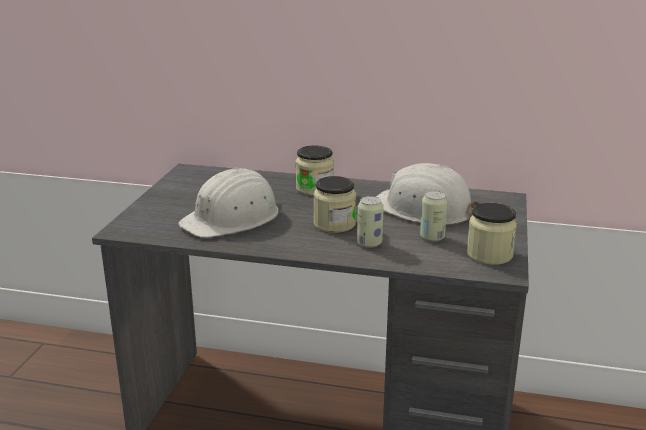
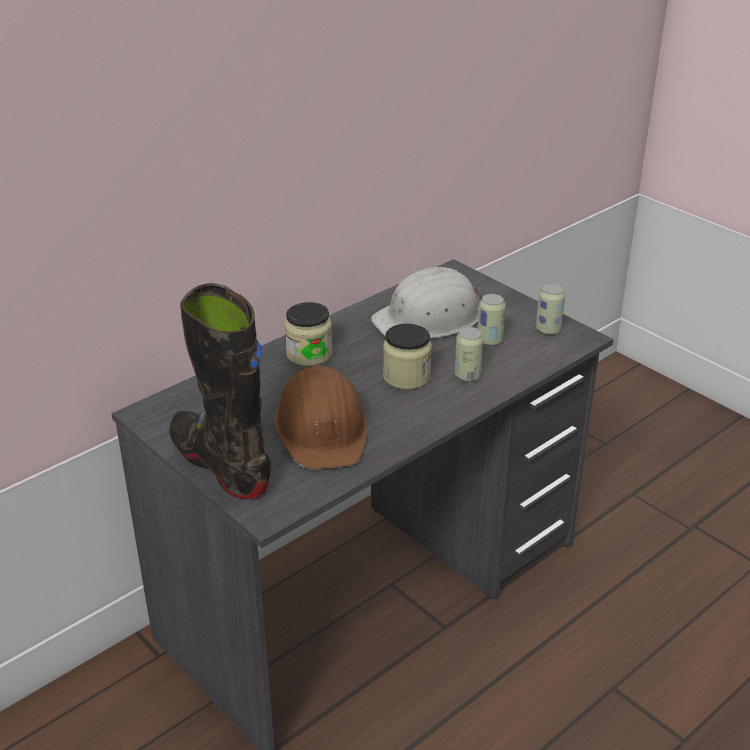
camera: 55 degrees left, 10 degrees up
(159, 203) = (221, 464): none -> black boot
(232, 218) = (322, 429): white hard hat -> brown hard hat
(489, 254) = (548, 330): jar -> can

